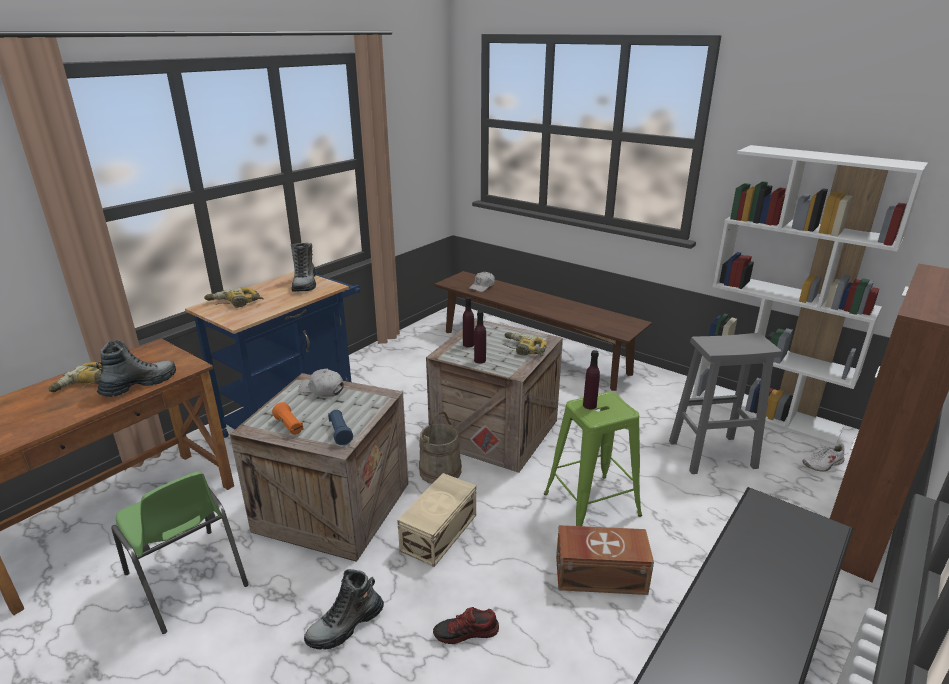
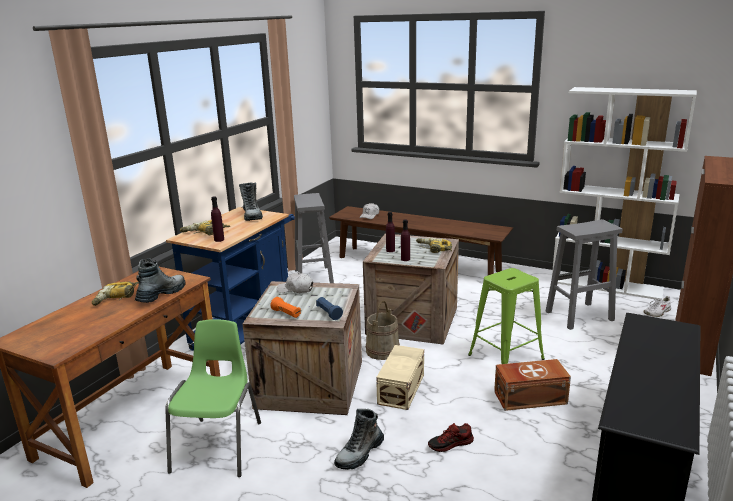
camera: 10 degrees left, 5 degrees down
(187, 580) = (219, 445): green chair -> green chair turned 120 degrees counterclockwise
(405, 355) = (314, 277): none -> grey stool
(589, 405) = (501, 277): purple bottle -> purple bottle (219, 240)

